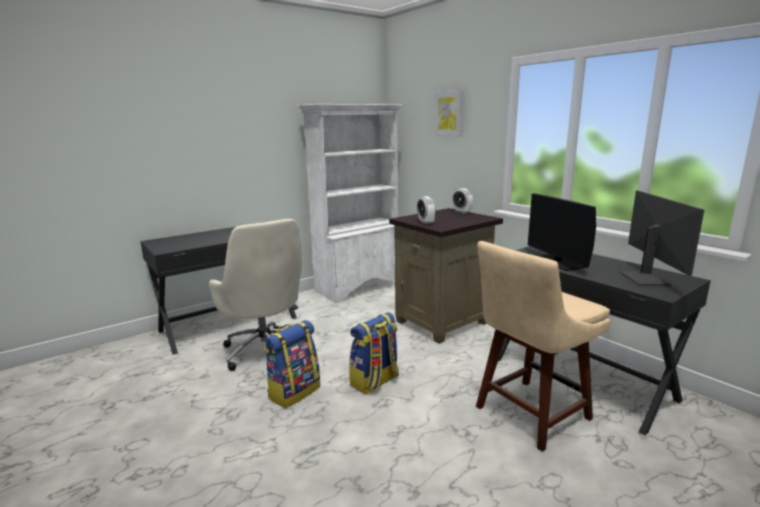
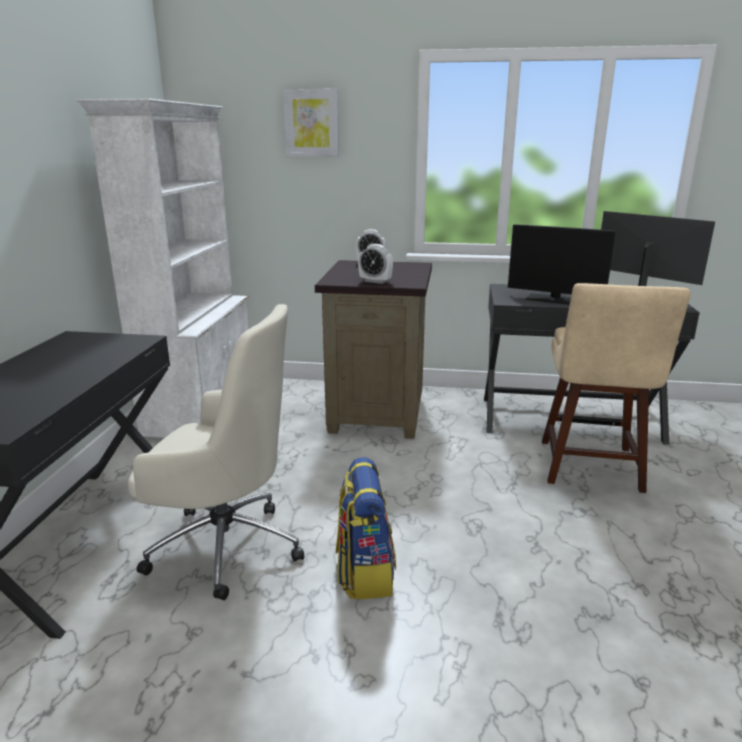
camera: 45 degrees left, 5 degrees up
(375, 382) = (428, 509): backpack -> none

